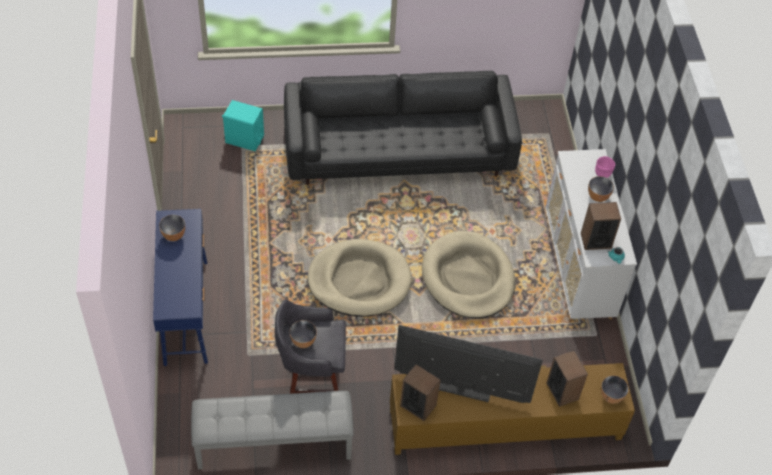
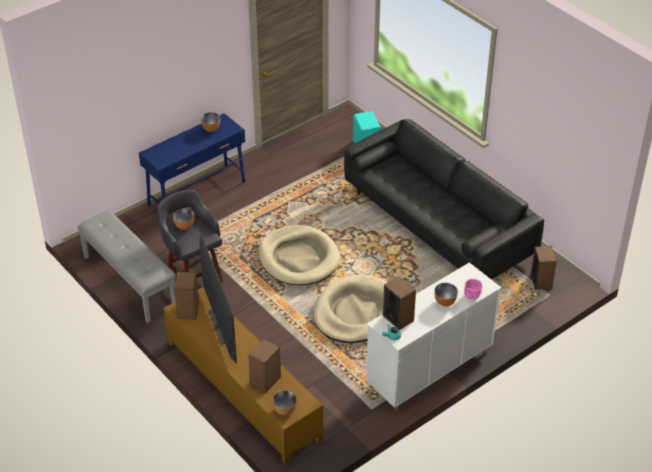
camera: 60 degrees right, 10 degrees down
(528, 129) = (541, 281): none -> speaker

